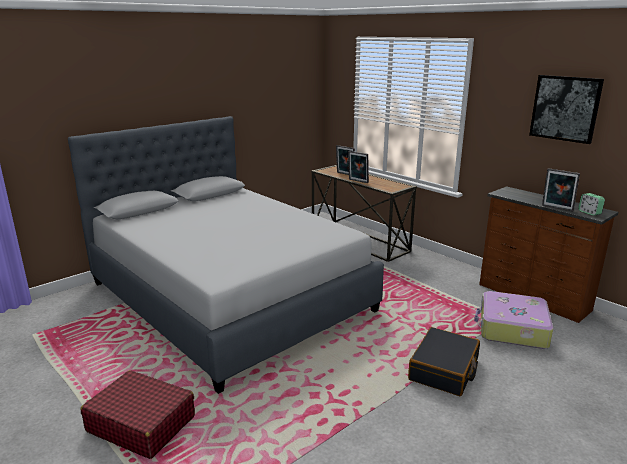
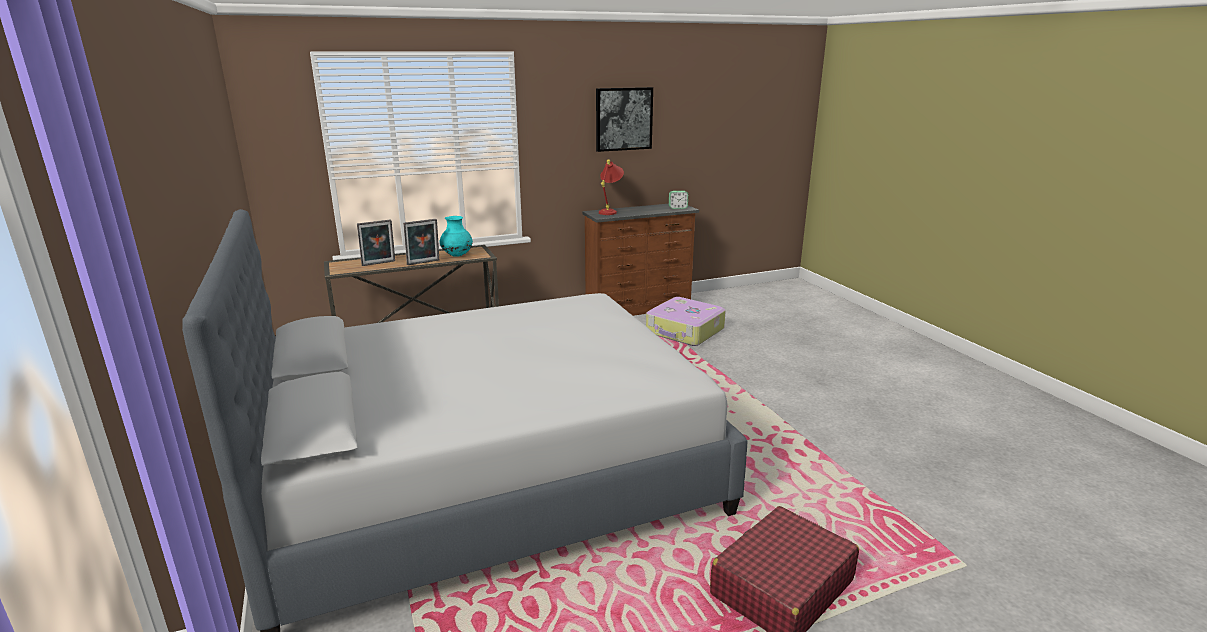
camera: 70 degrees left, 0 degrees up
(383, 185) = (457, 256): none -> turquoise vase
(444, 370) = (736, 375): black suitcase -> none
(521, 193) = (610, 211): none -> red table lamp
(556, 208) = (660, 212): picture frame -> none

